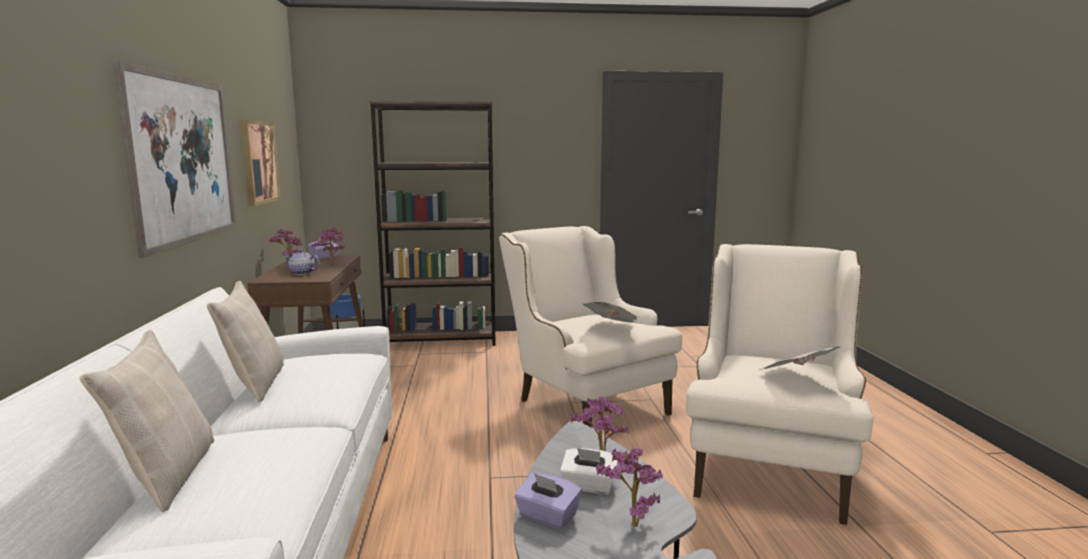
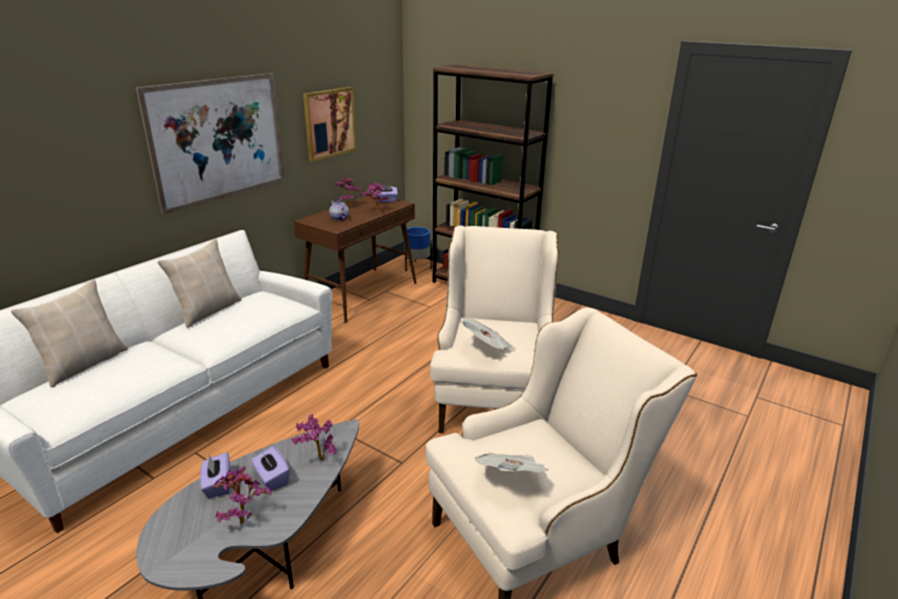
camera: 40 degrees right, 15 degrees up
(589, 486) = (271, 478): white tissue box -> purple tissue box

